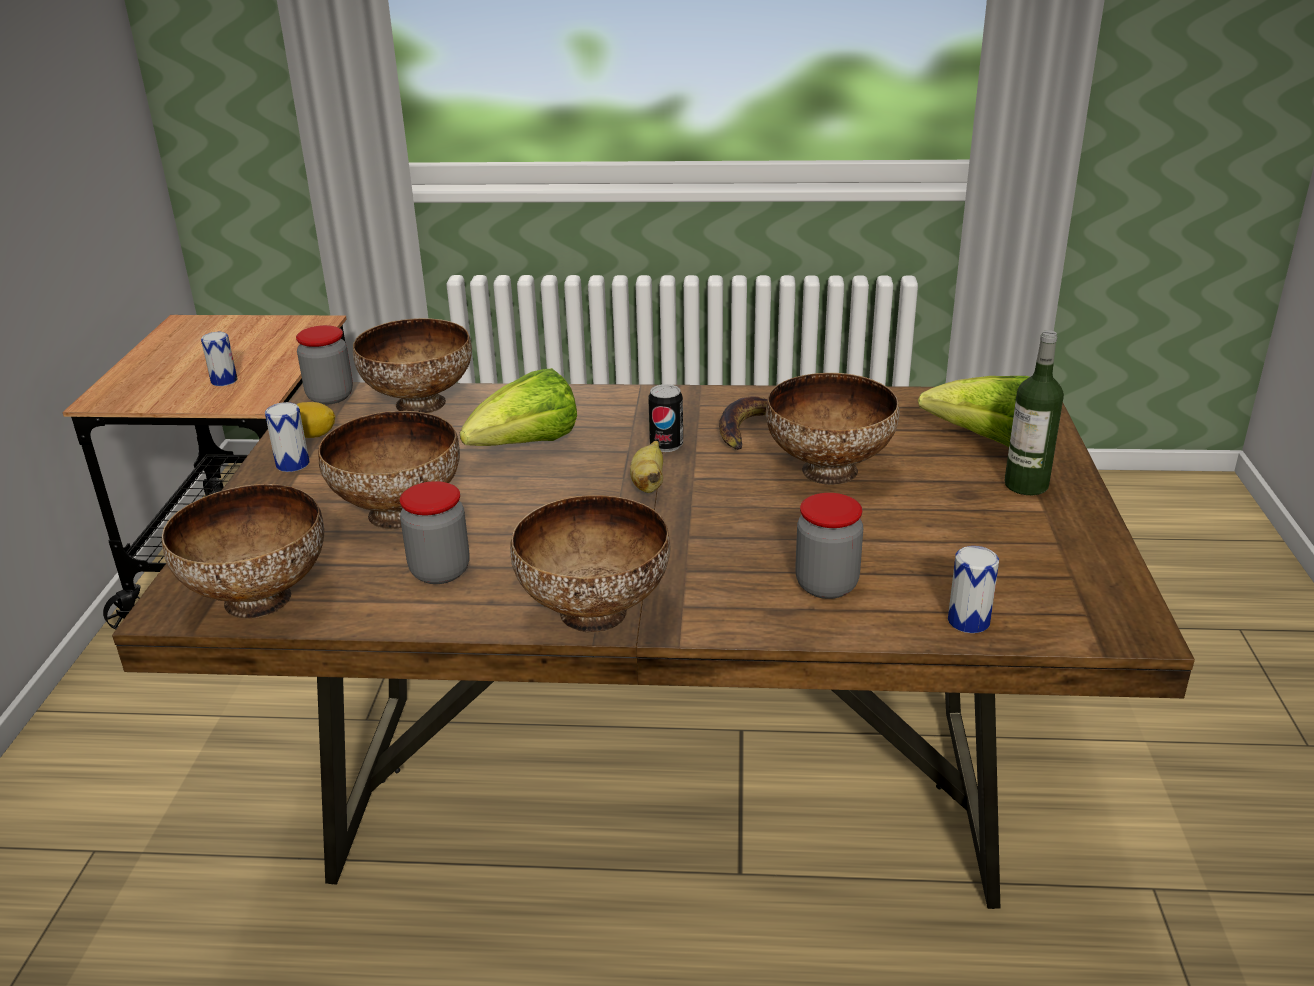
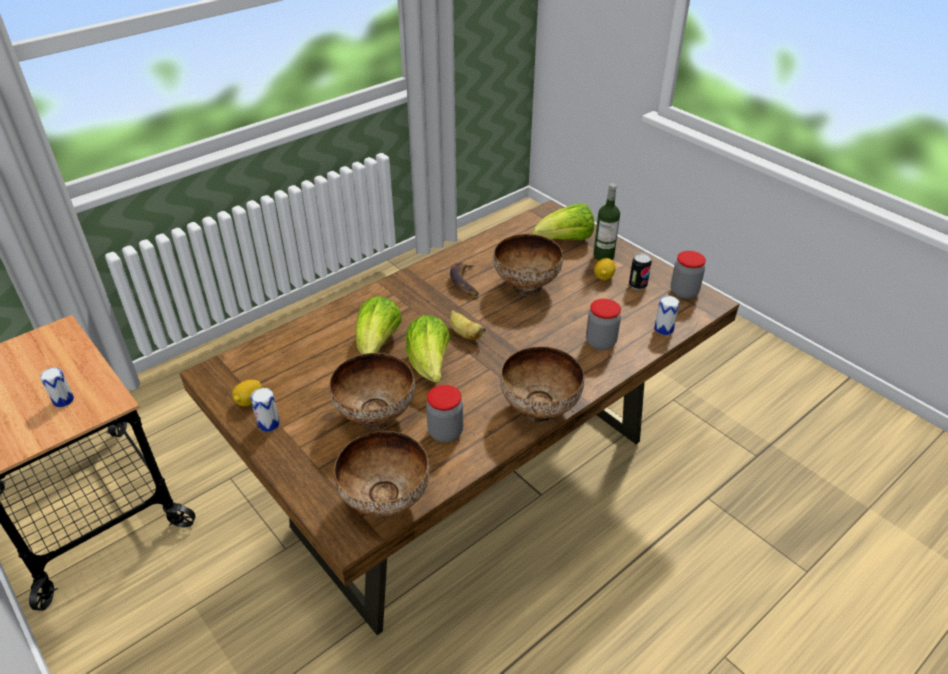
camera: 45 degrees left, 10 degrees up
(330, 397) = (216, 373): jar -> jar (684, 292)
(418, 404) = (278, 351): bowl -> none
(546, 495) = (429, 365): none -> lettuce
(666, 445) = (442, 309): can -> can (637, 285)
(977, 510) = (603, 277): none -> lemon

